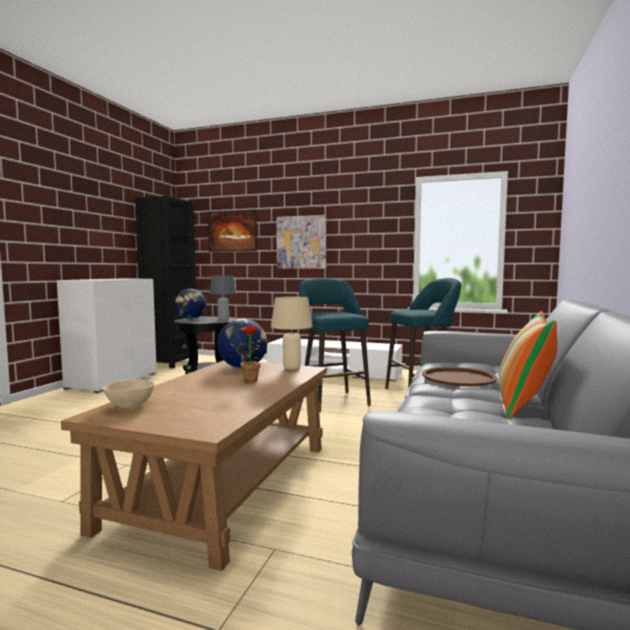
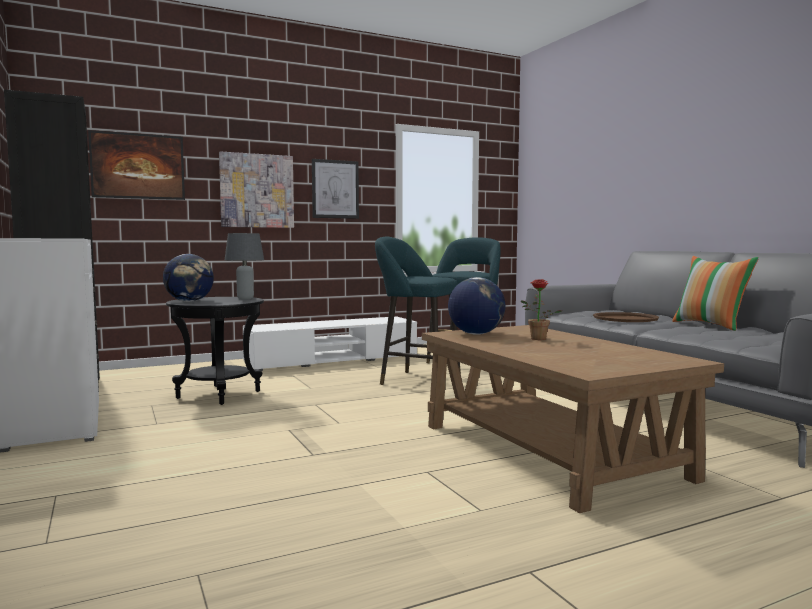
camera: 45 degrees left, 0 degrees up
(130, 406) = (573, 365): beige bowl -> none
(291, 368) = (513, 329): beige table lamp -> none
(359, 237) = (335, 189): none -> picture

